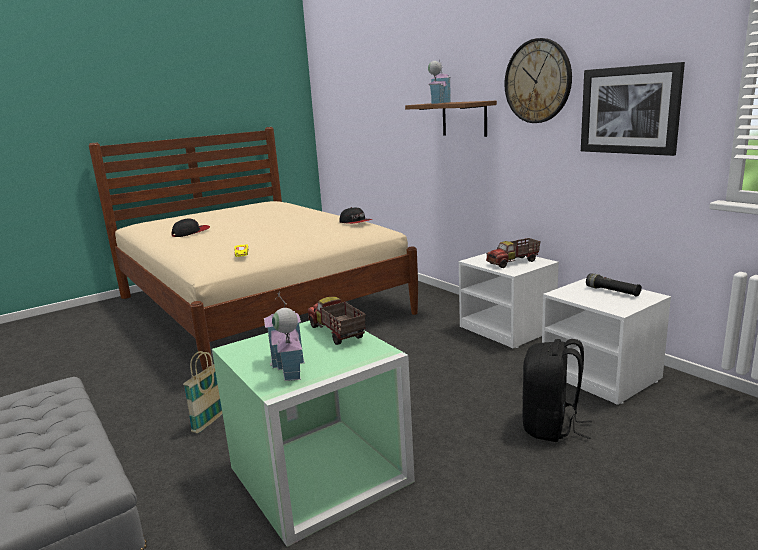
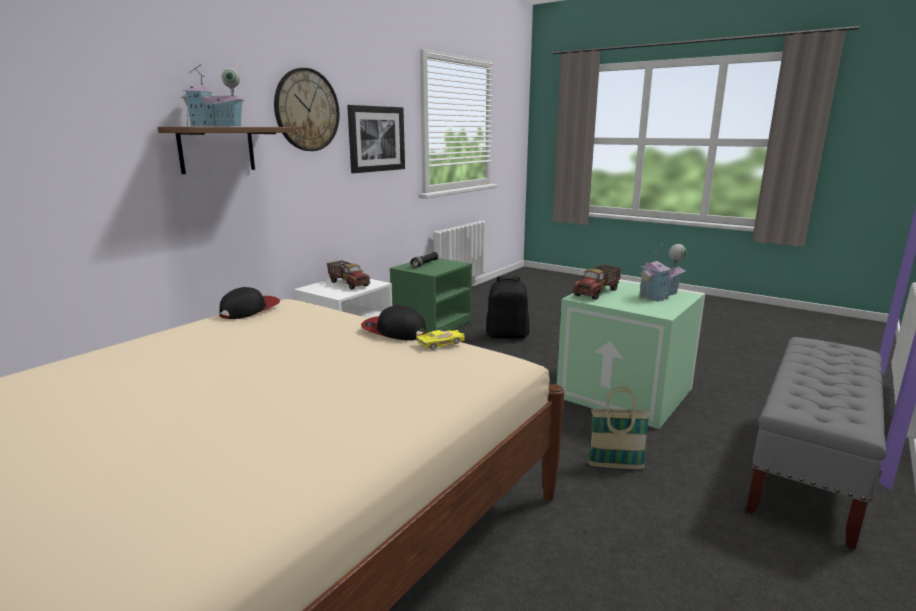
camera: 110 degrees left, 0 degrees up
(191, 232) = (258, 441): cap -> cap (393, 331)
(601, 376) = (432, 324): white nightstand -> green nightstand

